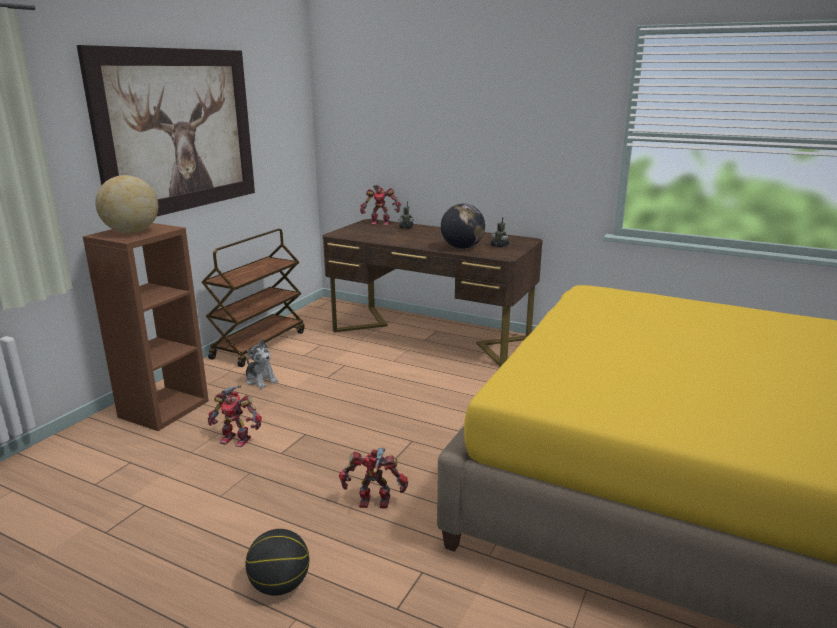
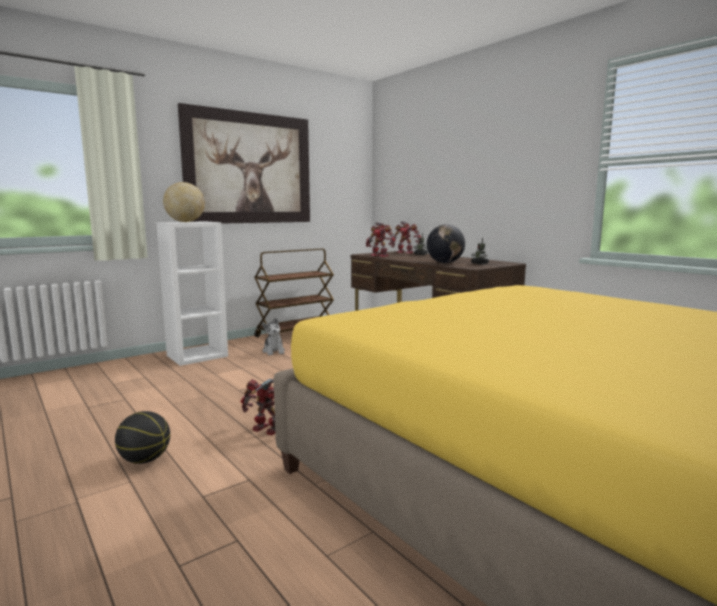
camera: 25 degrees right, 10 degrees down
(164, 408) = (197, 355): brown bookcase -> white bookcase
(236, 439) = (220, 378): toy robot -> toy robot (380, 256)

